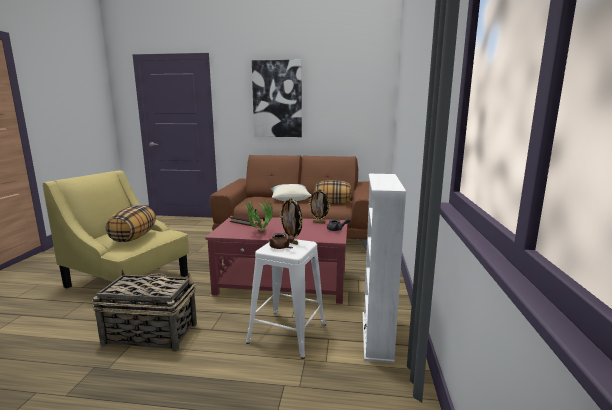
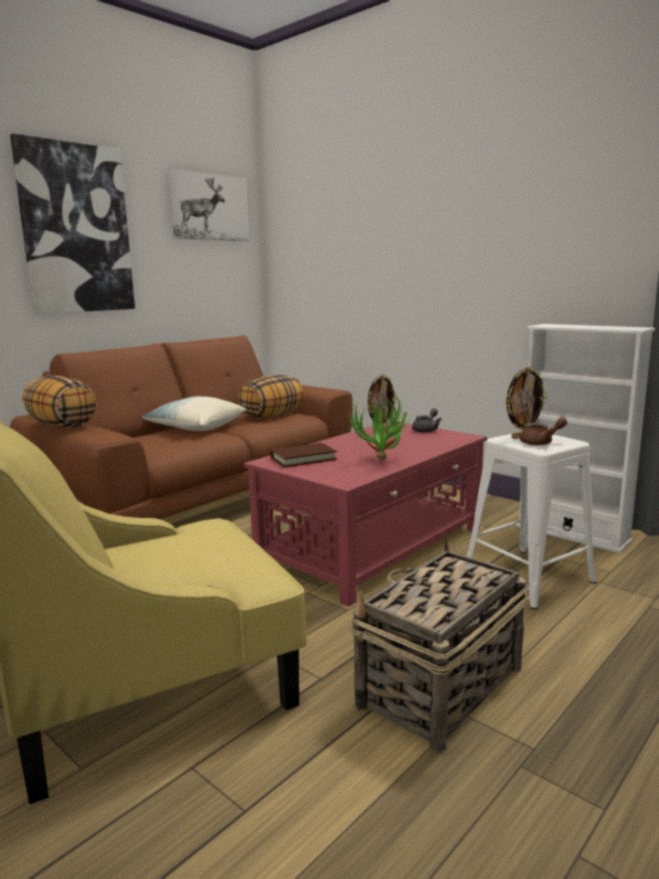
camera: 55 degrees left, 0 degrees up
(133, 237) = (202, 554): pillow -> pillow (61, 425)
(355, 83) = (209, 207): none -> picture

